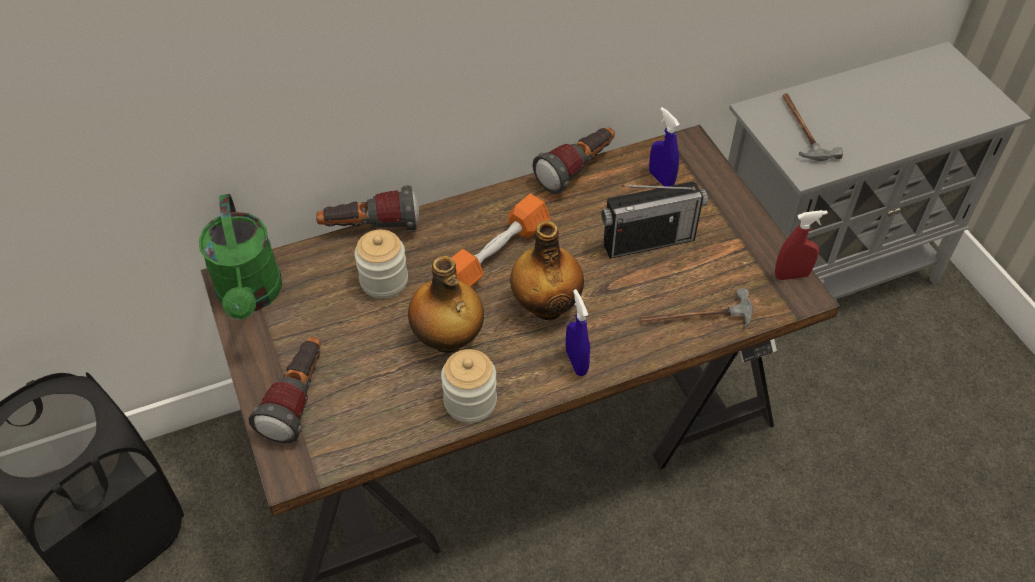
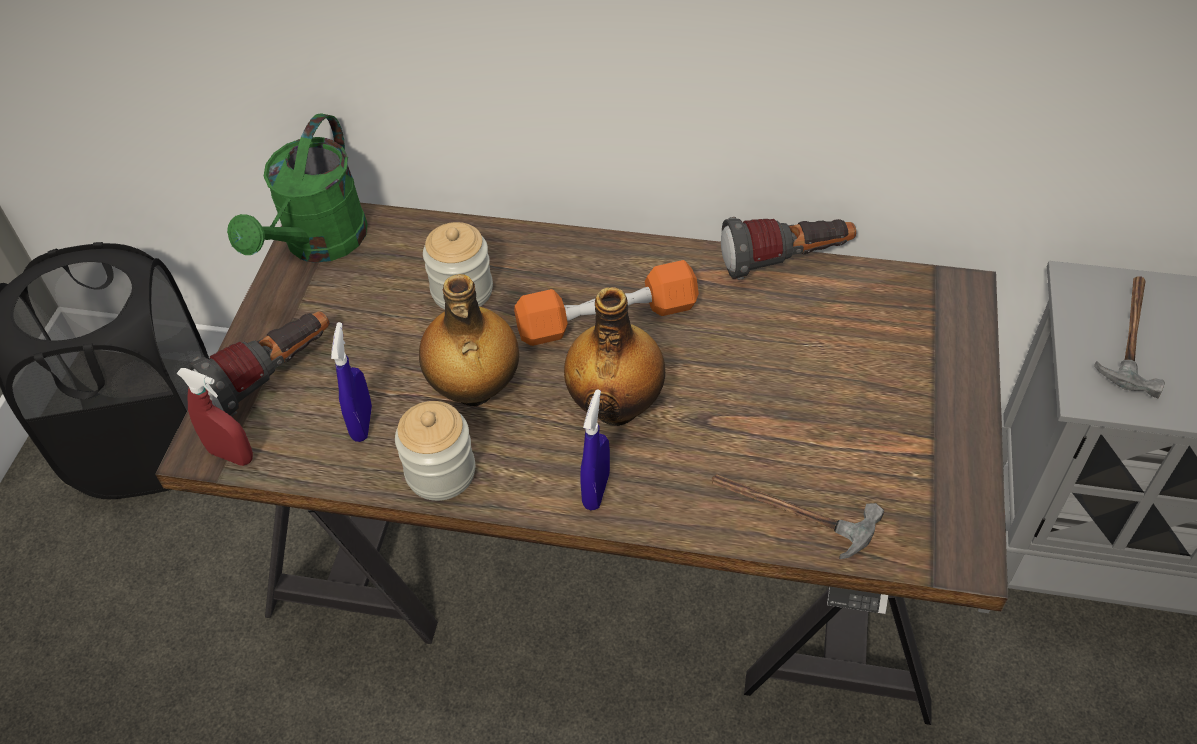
camera: 35 degrees right, 0 degrees up
(370, 228) = (495, 227): flashlight -> none
(648, 241) = (805, 387): radio -> none
(661, 179) = (885, 318): blue spray bottle -> blue spray bottle (362, 423)
(792, 275) = (968, 523): red spray bottle -> red spray bottle (231, 455)

